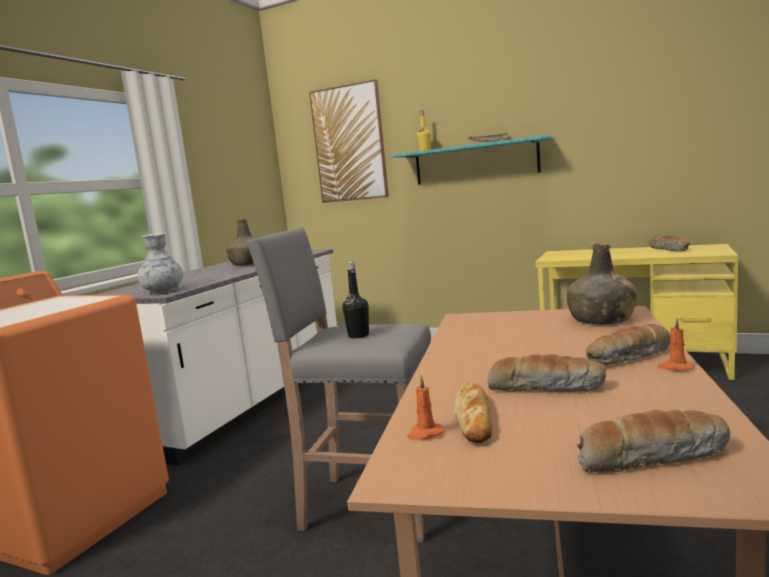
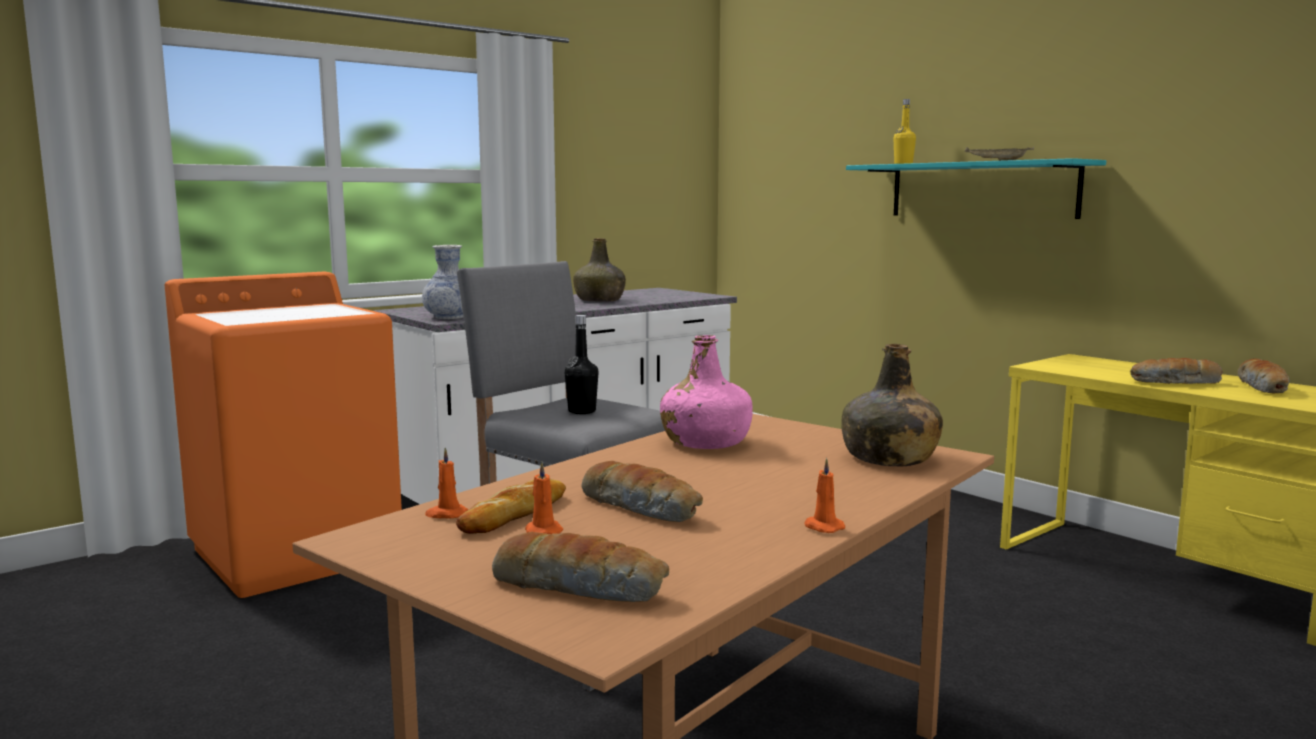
camera: 25 degrees right, 0 degrees up
(349, 144) = (809, 141): picture -> none
(479, 336) = (706, 442): none -> pink bottle
(524, 423) = (543, 531): none -> orange candle
(630, 357) = (804, 504): bread -> bread (1176, 383)

